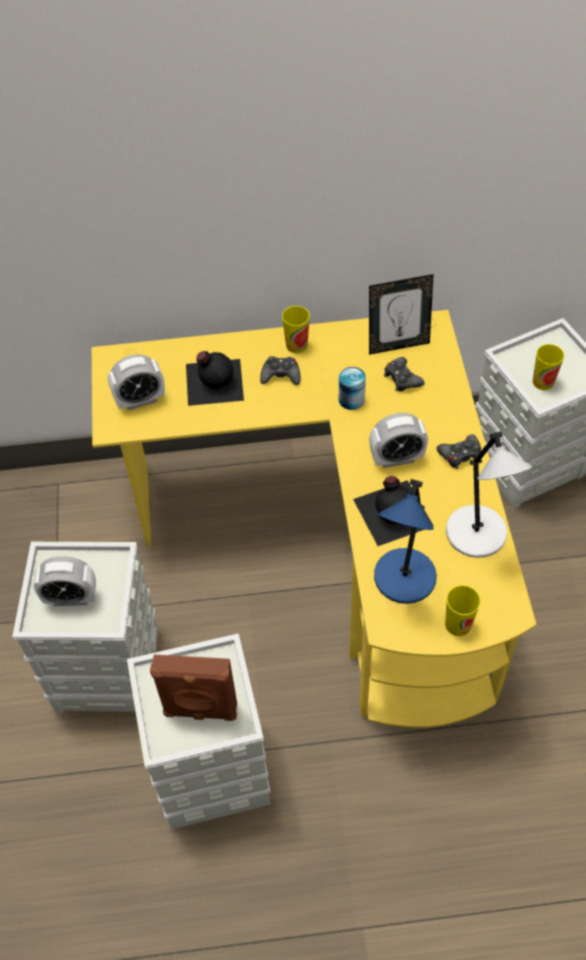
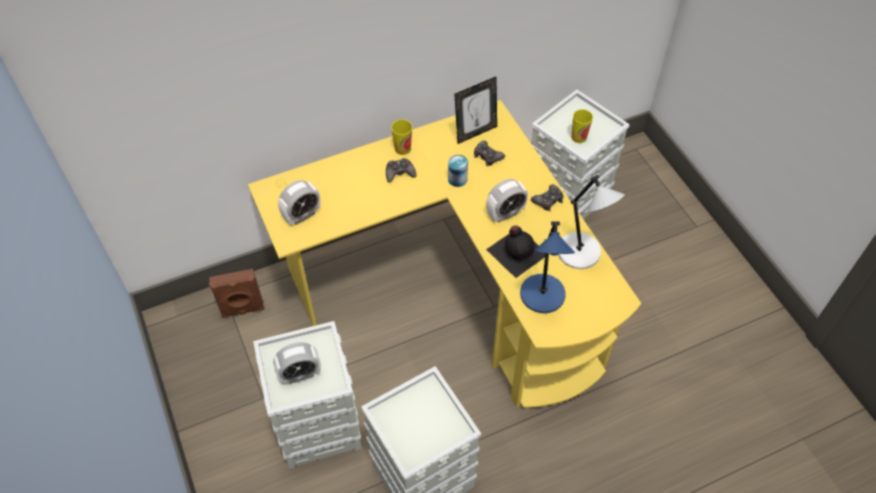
camera: 20 degrees left, 0 degrees up
(200, 711) = (428, 428): brown speaker -> brown speaker (243, 310)
(213, 381) = (351, 188): black bottle -> none
(458, 624) = (590, 317): cup -> none

